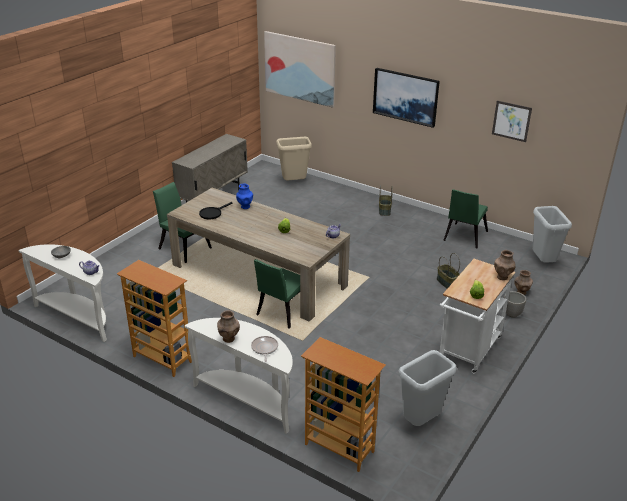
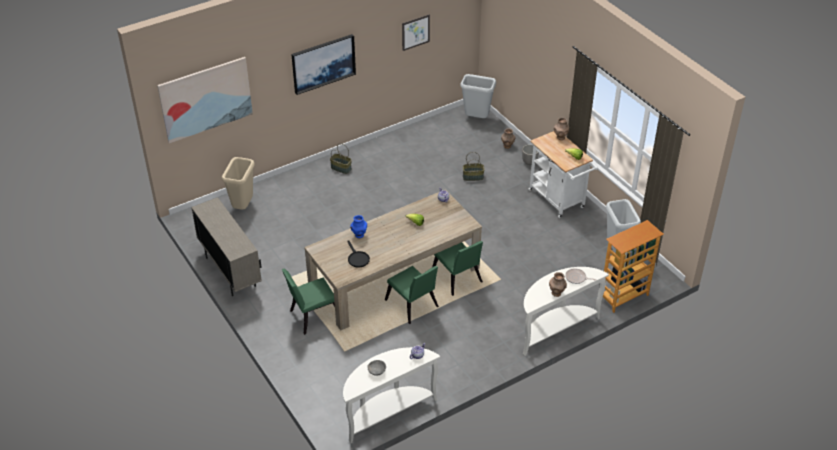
camera: 65 degrees left, 10 degrees up
(162, 359) = (481, 367): bookcase -> none
(464, 237) = (415, 142): green chair -> green chair (413, 306)

